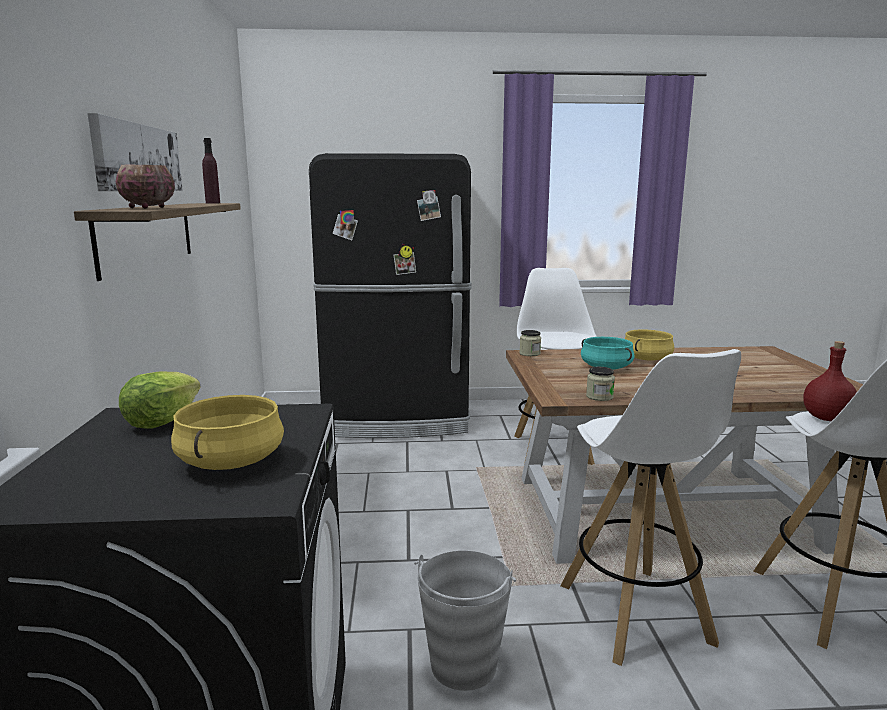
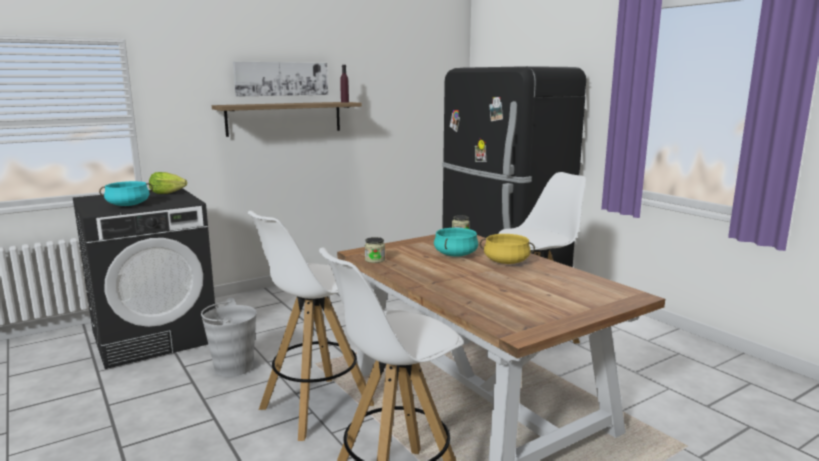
camera: 60 degrees right, 0 degrees up
(146, 208) = (250, 104): bowl -> none
(230, 461) = (128, 205): yellow cooking pot -> turquoise cooking pot
(827, 418) = (403, 319): red bottle -> none

